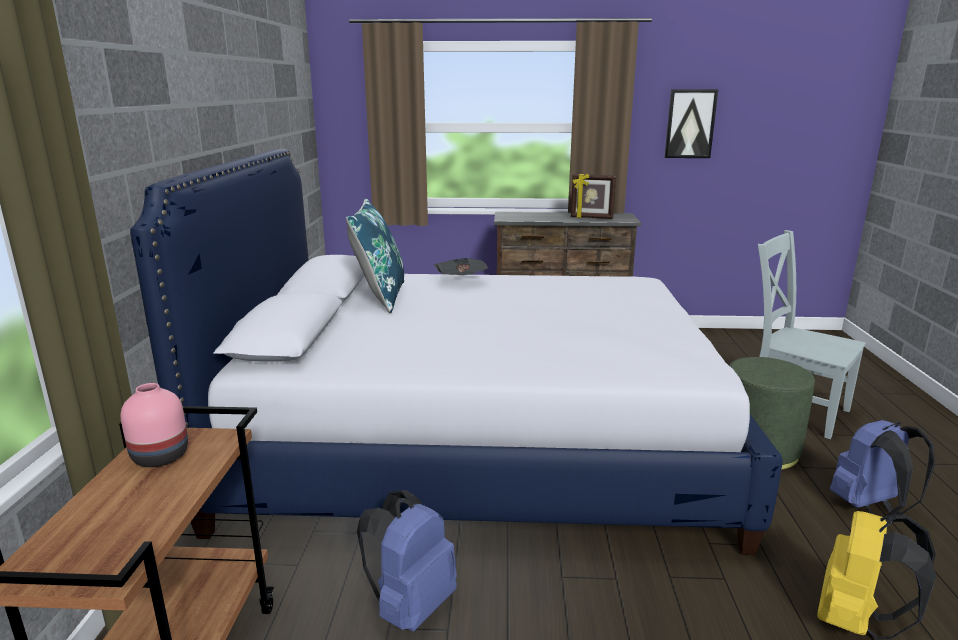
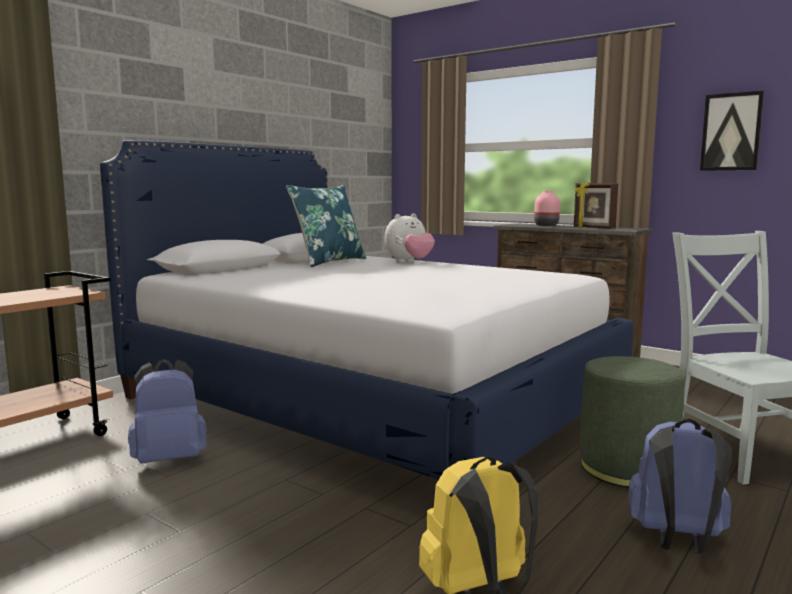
camera: 35 degrees right, 10 degrees down
(161, 457) = (43, 292): pink vase -> pink vase (546, 225)
(461, 282) = (409, 262): newspaper -> plush toy

